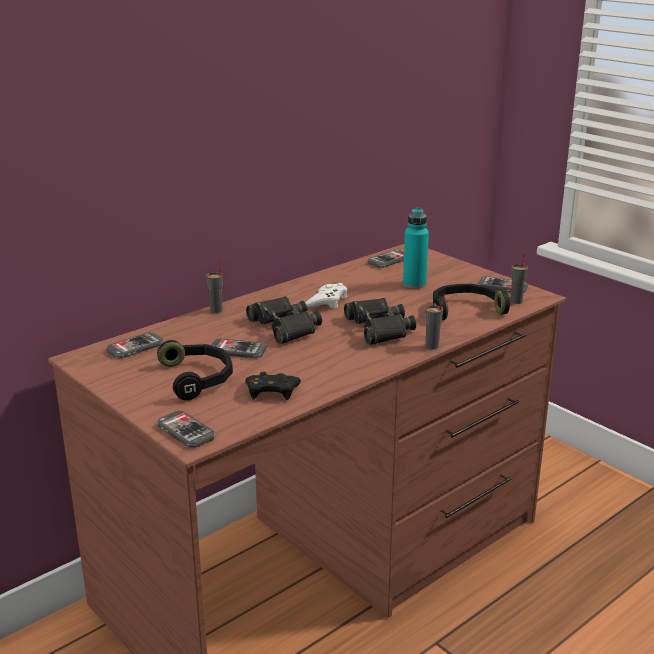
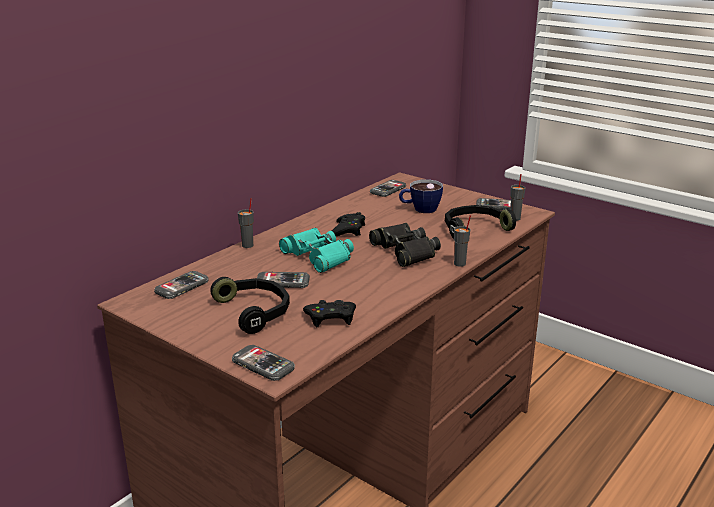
camera: 10 degrees left, 0 degrees up
(284, 327) = (318, 256): black binoculars -> turquoise binoculars
(326, 301) = (347, 230): white game controller -> black game controller
(414, 284) = (420, 209): turquoise bottle -> cup

